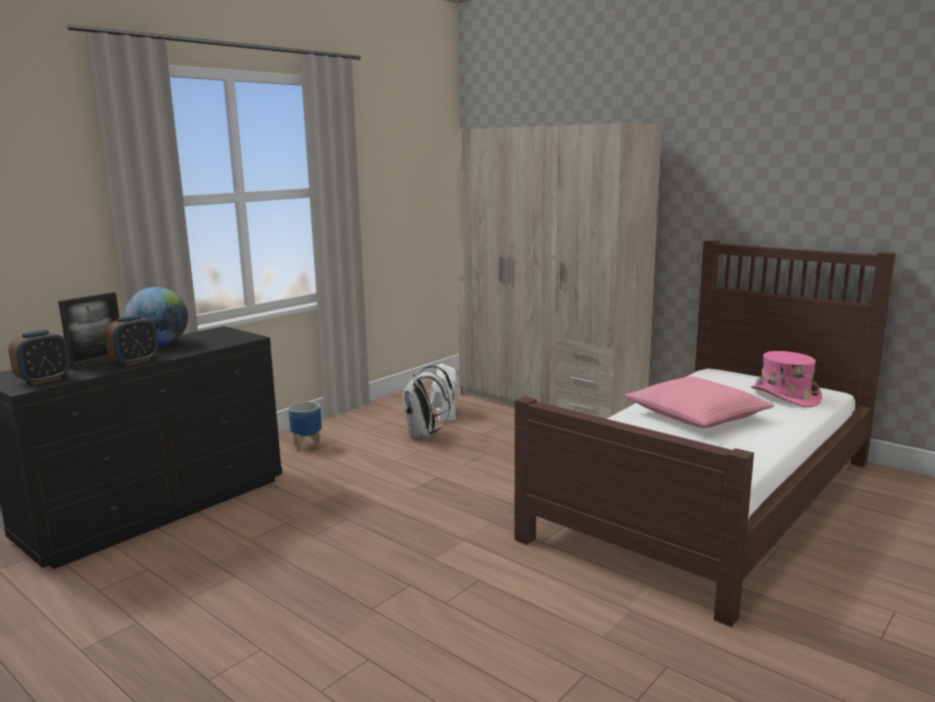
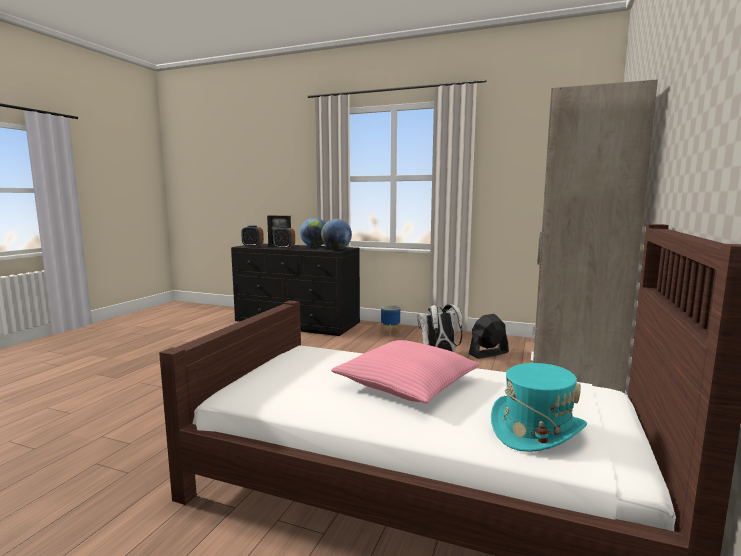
camera: 70 degrees right, 5 degrees down
(230, 337) = (336, 249): none -> globe
(445, 413) = (488, 353): white fan -> black fan
(784, 396) = (536, 430): pink hat -> turquoise hat

